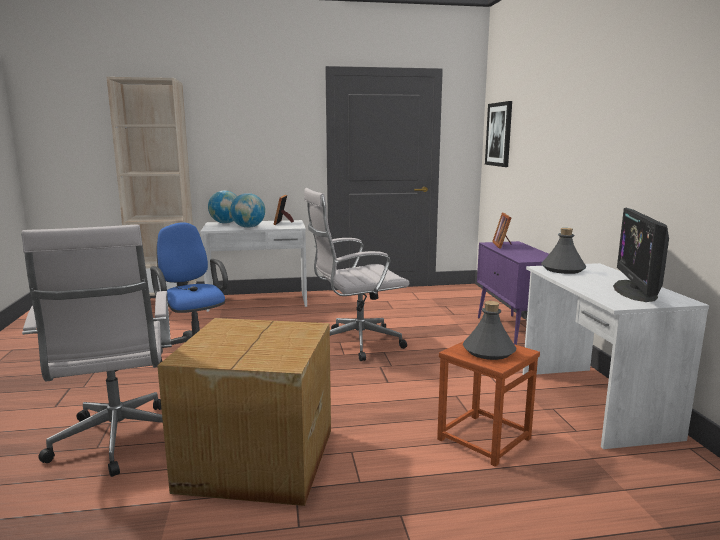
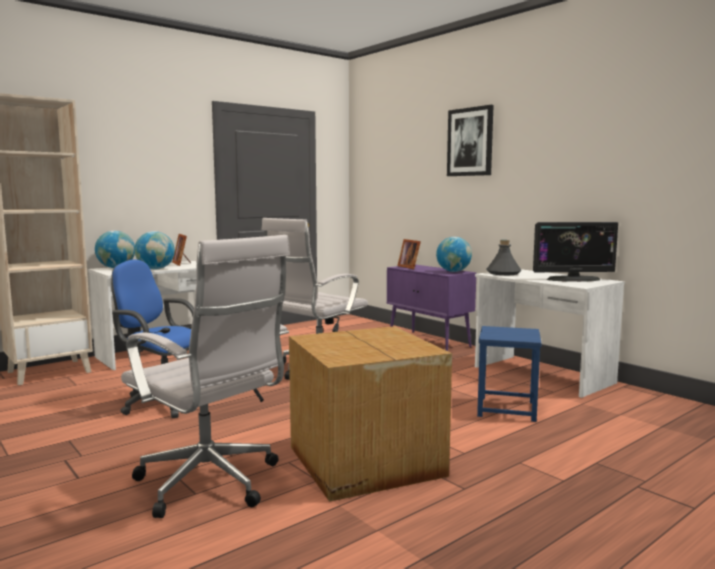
camera: 30 degrees left, 5 degrees down
(483, 438) = (506, 409): brown stool -> blue stool
(489, 351) = (510, 333): grey bottle -> none
(499, 134) = (374, 172): picture -> picture (470, 142)
(539, 256) = (453, 271): none -> globe
(635, 291) = (573, 279): monitor -> monitor turned 75 degrees counterclockwise

